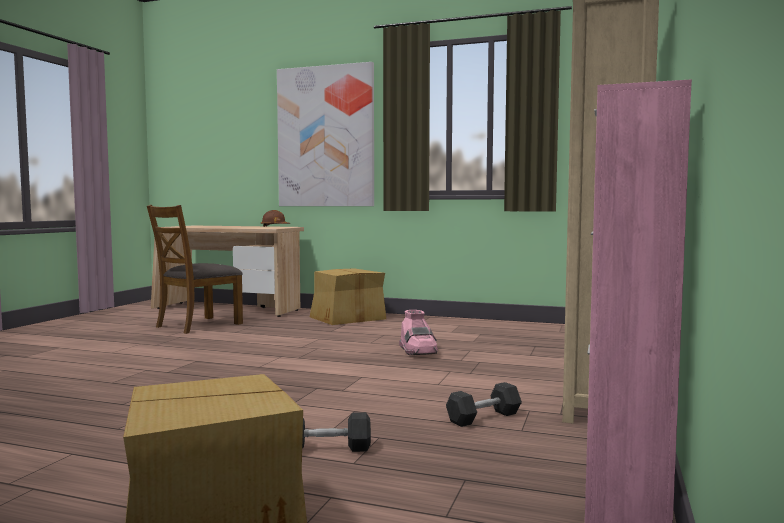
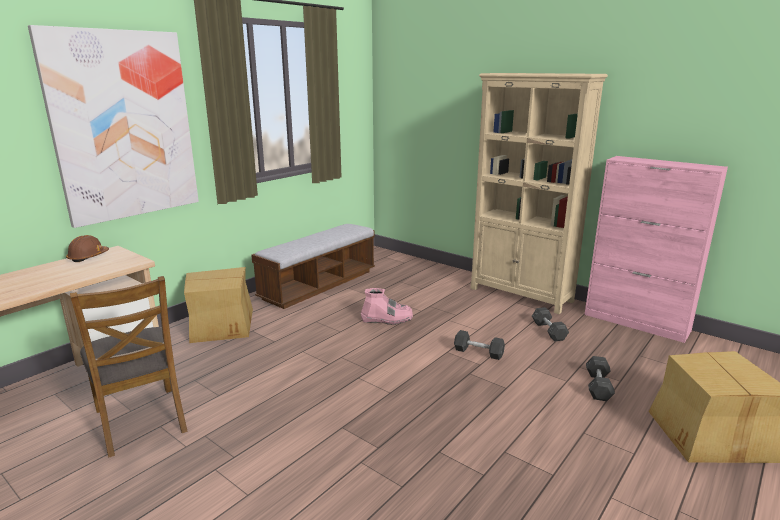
camera: 70 degrees left, 15 degrees up
(373, 388) = (478, 352): none -> grey dumbbell
(471, 326) = (319, 285): none -> bench

